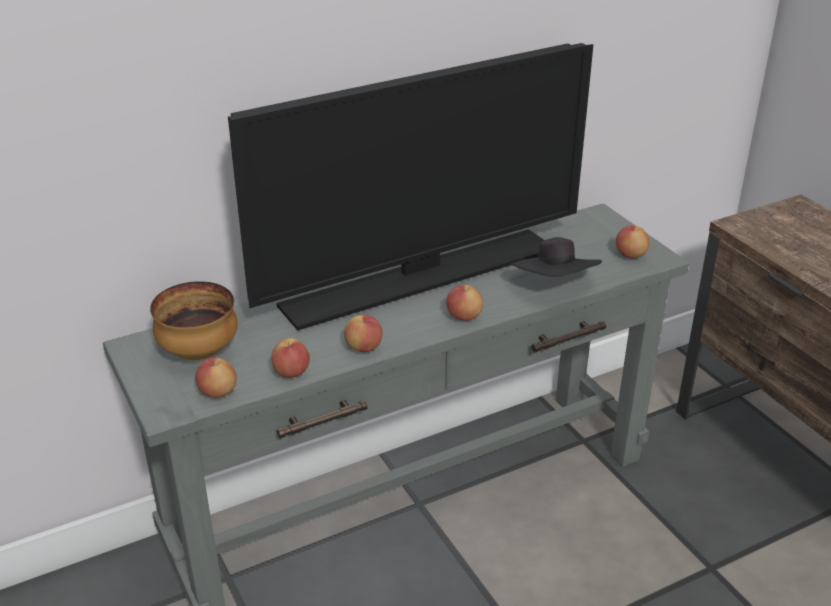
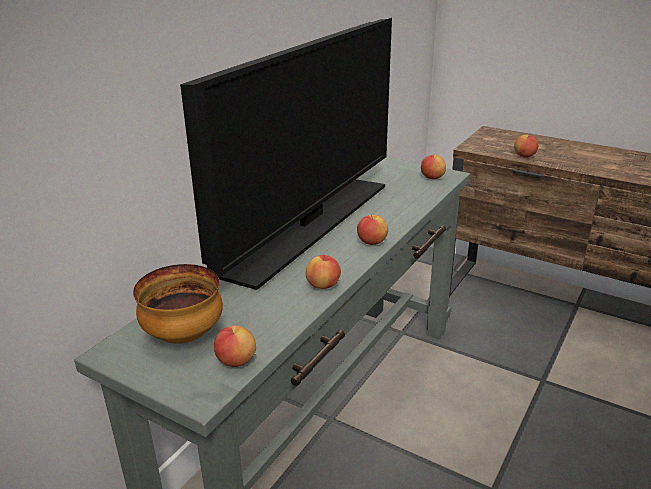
camera: 30 degrees left, 5 degrees down
(291, 373) = (285, 323): apple -> apple (524, 156)
(555, 285) = (408, 206): black hat -> none

